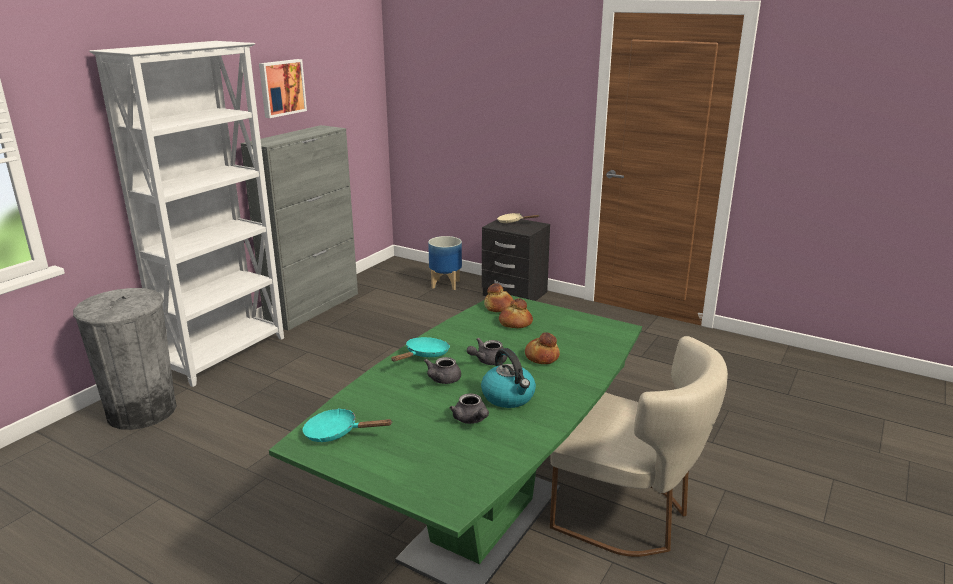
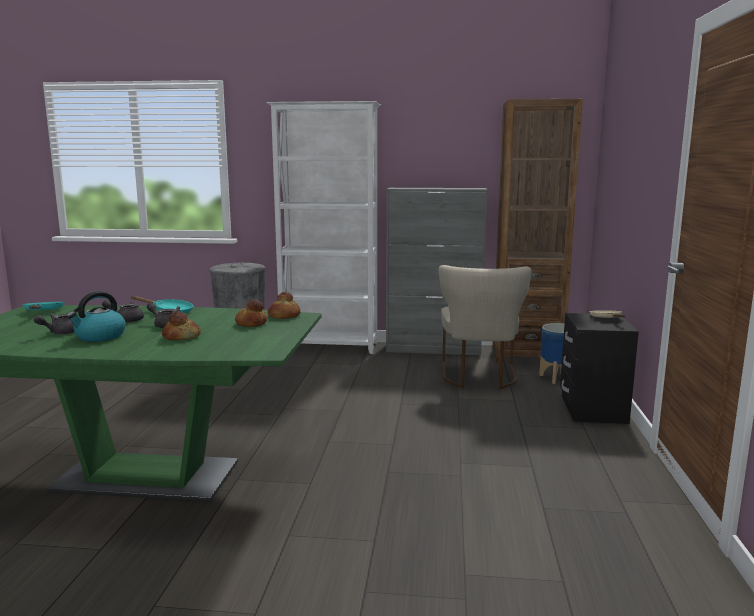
camera: 65 degrees right, 10 degrees down
(281, 87) = (446, 149): picture -> none
(382, 278) = (526, 355): none -> brown bookcase
(629, 515) = (178, 548): beige chair -> beige chair (479, 377)

